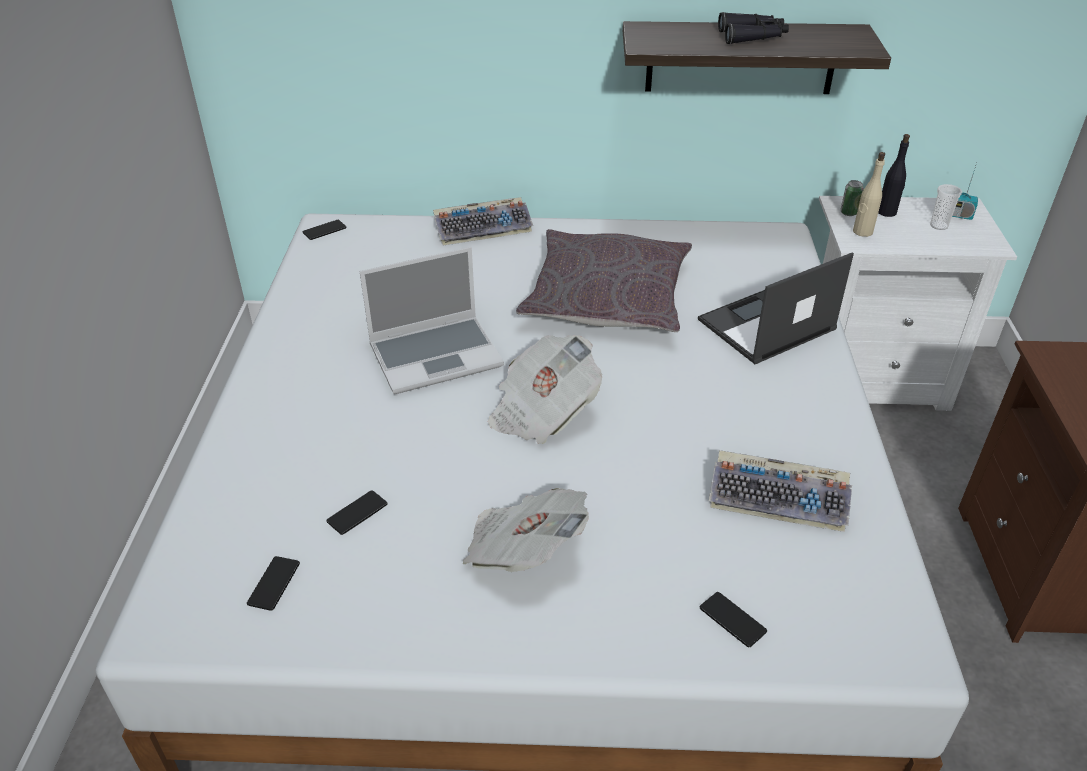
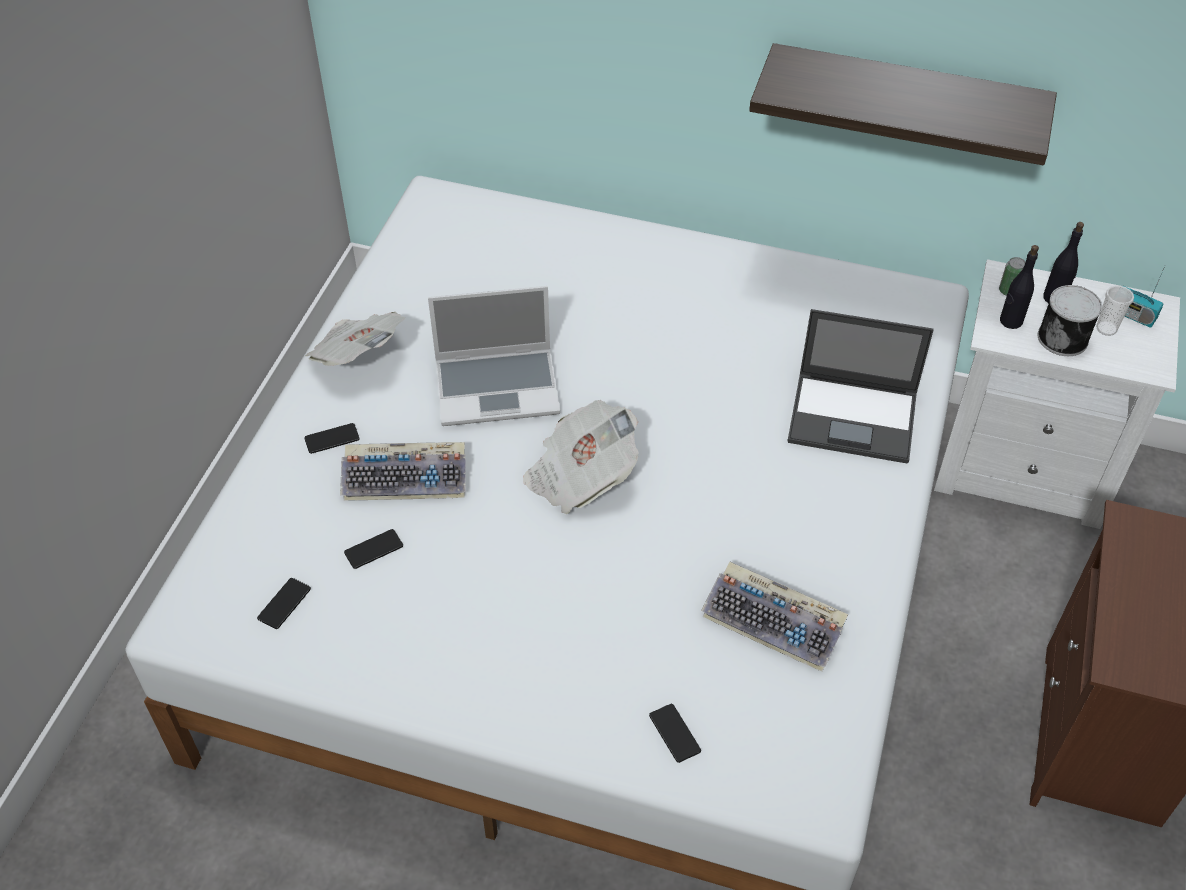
camera: 15 degrees right, 10 degrees up
(324, 230) = (430, 203): phone -> phone (332, 439)
(484, 228) = (599, 229): keyboard -> keyboard (407, 477)
(523, 550) = (511, 621): newspaper -> newspaper (358, 356)
(607, 297) = (698, 348): grey pillow -> none
(753, 37) = (906, 94): black binoculars -> none
(765, 325) = (854, 417): laptop -> laptop turned 150 degrees counterclockwise
(862, 232) = (1010, 321): beige bottle -> black bottle
(910, 236) = (1063, 338): none -> can

